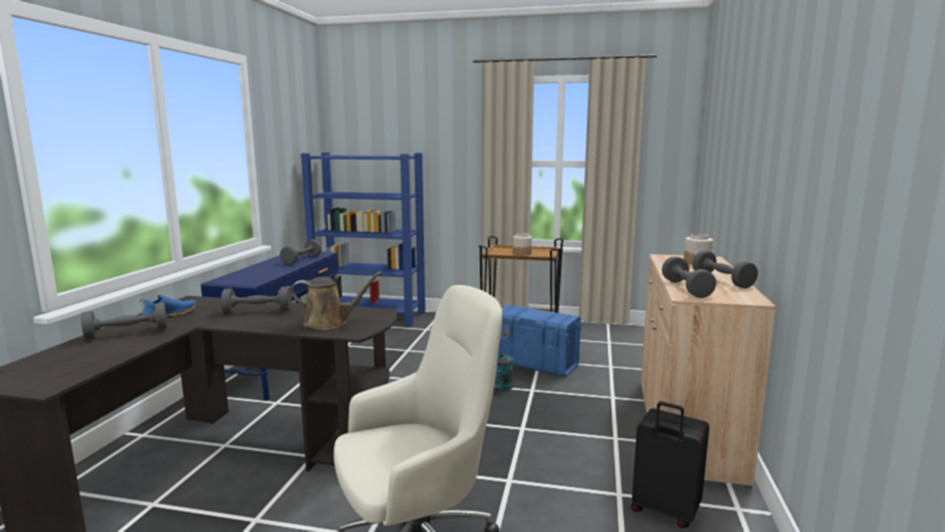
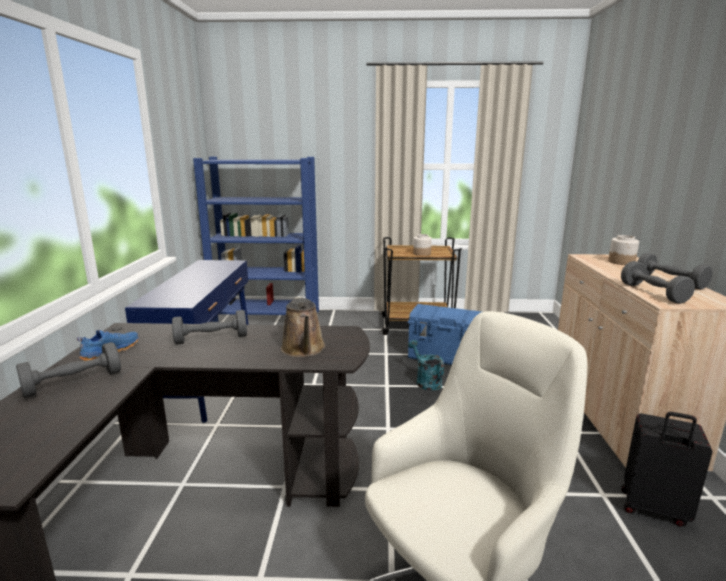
camera: 10 degrees left, 5 degrees up
(302, 260) = (217, 271): grey dumbbell -> none
(330, 323) = (304, 349): brown watering can -> brown watering can turned 90 degrees clockwise

